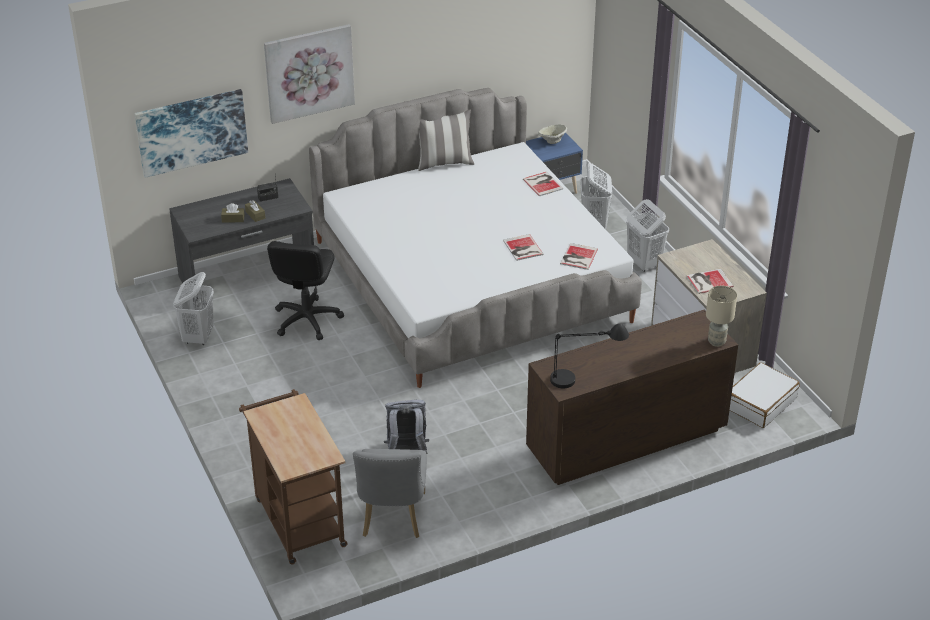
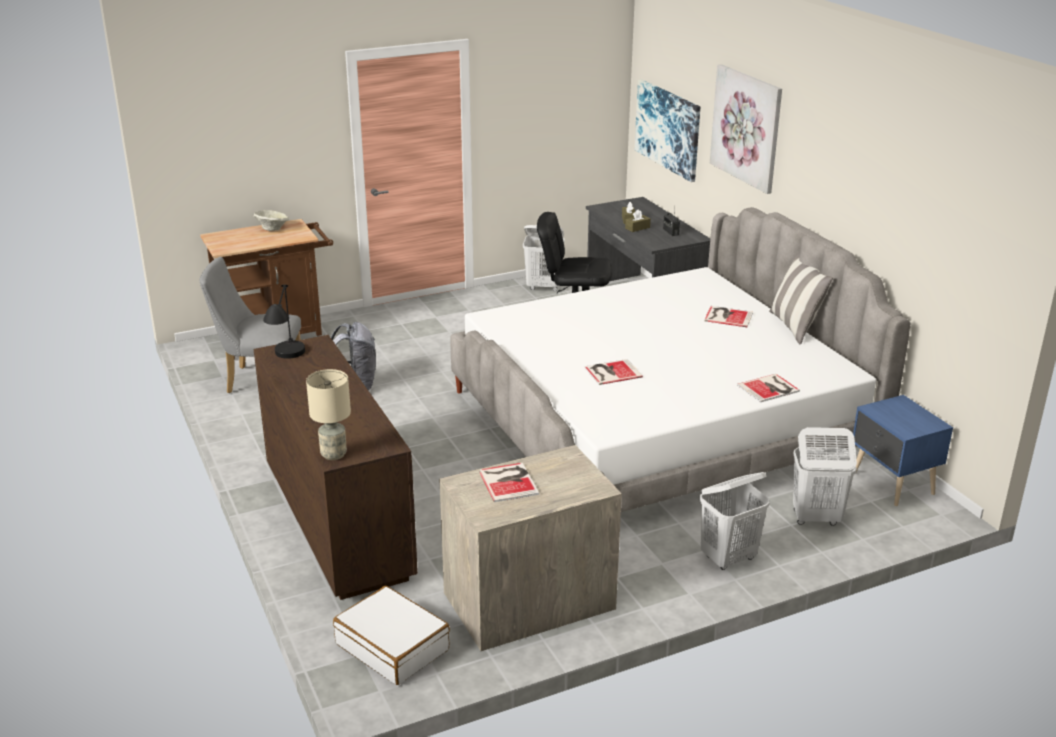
camera: 90 degrees right, 10 degrees down
(552, 141) = (917, 417): beige bowl -> beige bowl (272, 229)
(577, 257) = (595, 407): book -> book (727, 316)

